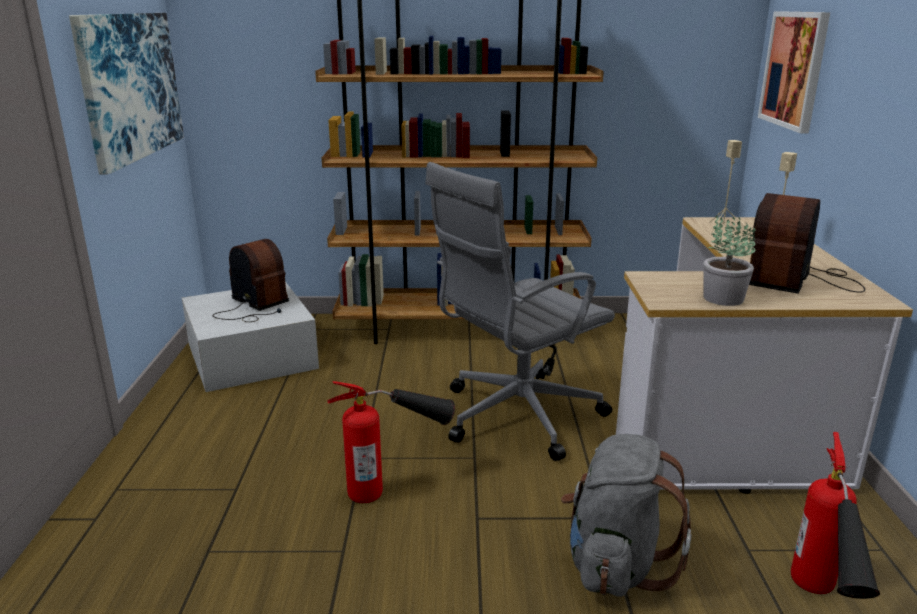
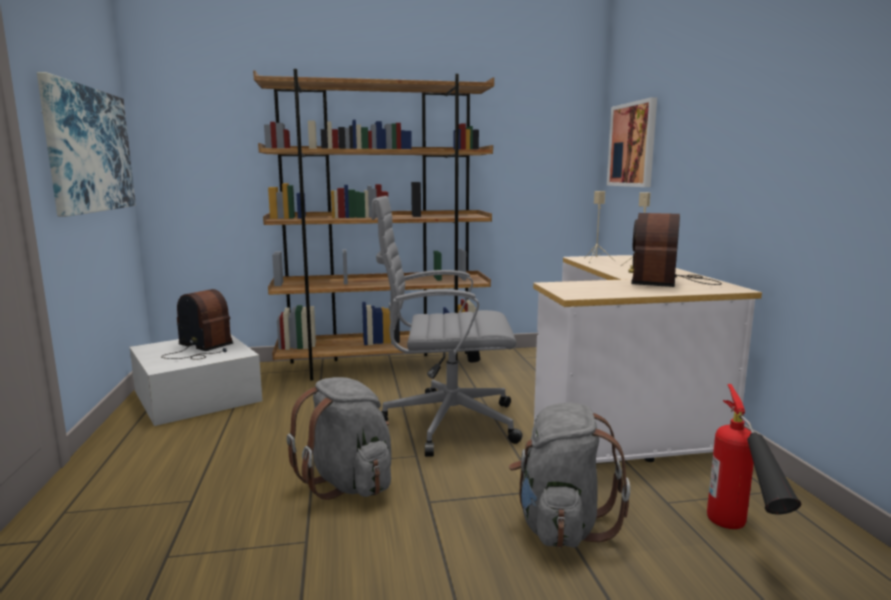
camera: 10 degrees left, 10 degrees down
(396, 484) = (348, 482): fire extinguisher -> grey backpack
(516, 416) = (445, 423): grey office chair -> grey office chair turned 45 degrees clockwise
(722, 298) = (618, 292): potted plant -> none

